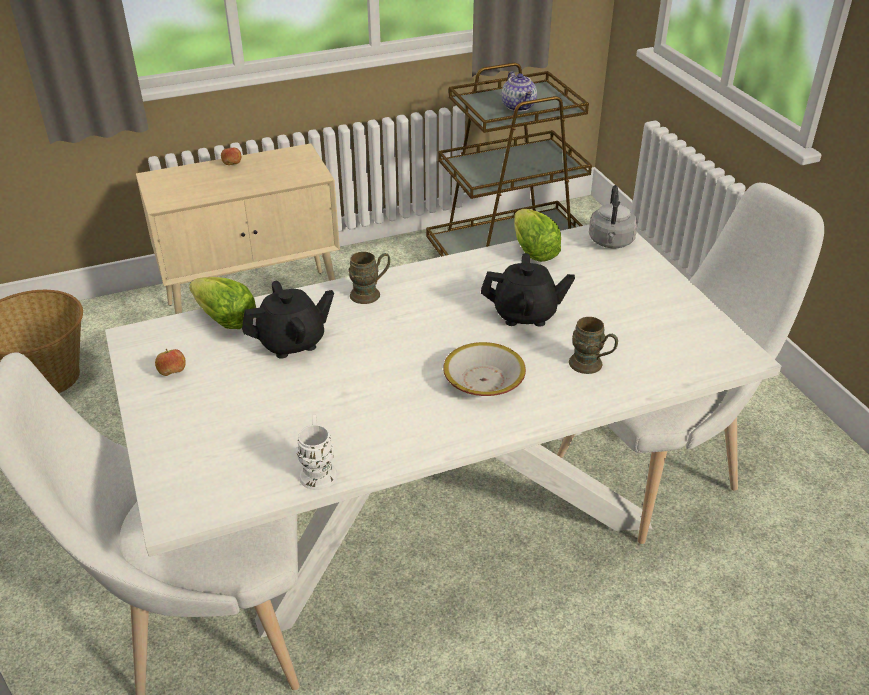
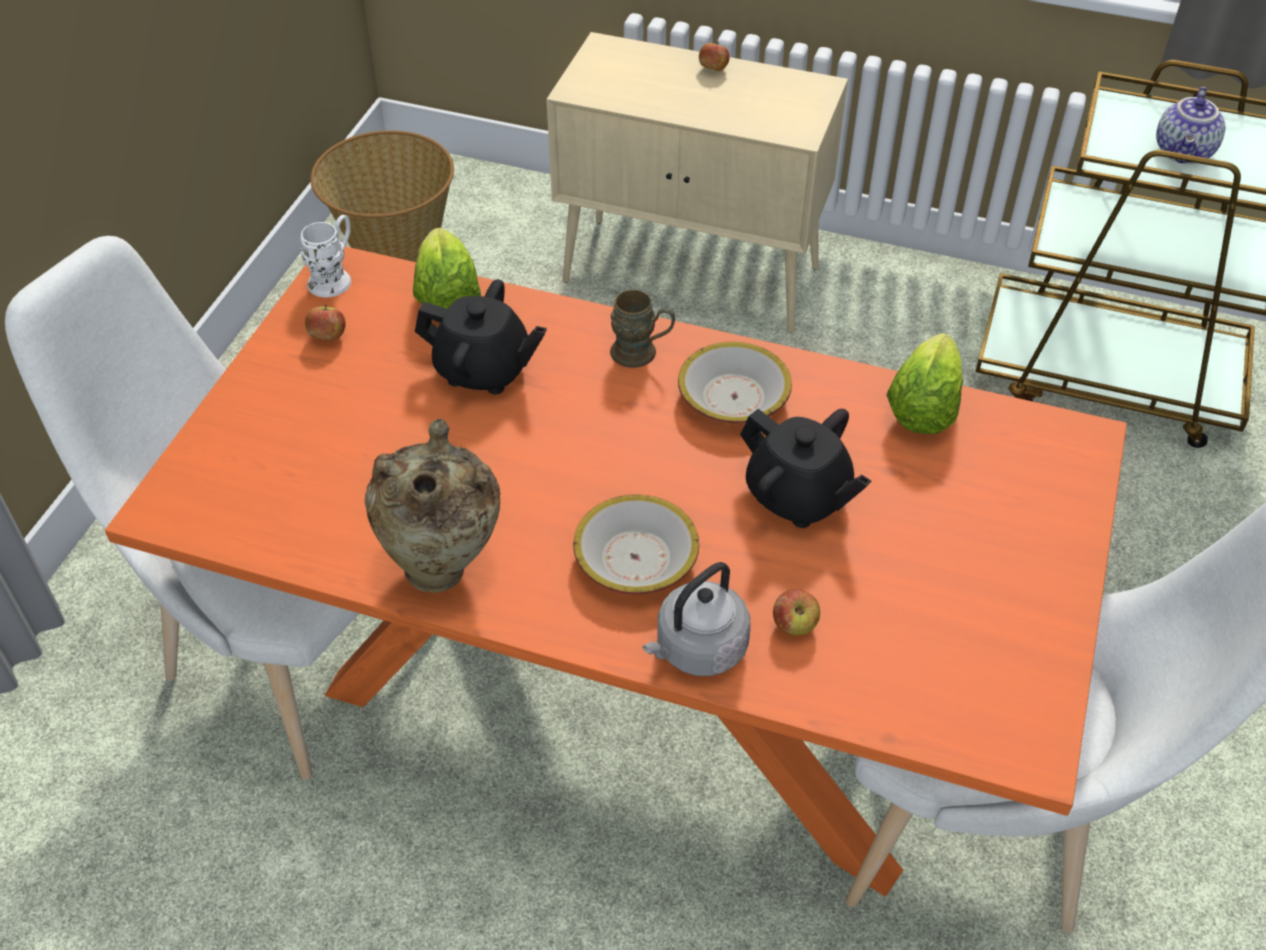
camera: 40 degrees right, 10 degrees up
(318, 470) = (336, 552): white mug -> white mug (335, 278)
(388, 441) = (443, 566): none -> beige vase
(435, 518) = (631, 689): white dining table -> orange dining table
(442, 290) = (734, 398): none -> bowl
(591, 365) = (794, 625): brown mug -> apple
(611, 242) = (1056, 455): grey kettle -> grey kettle (697, 650)

